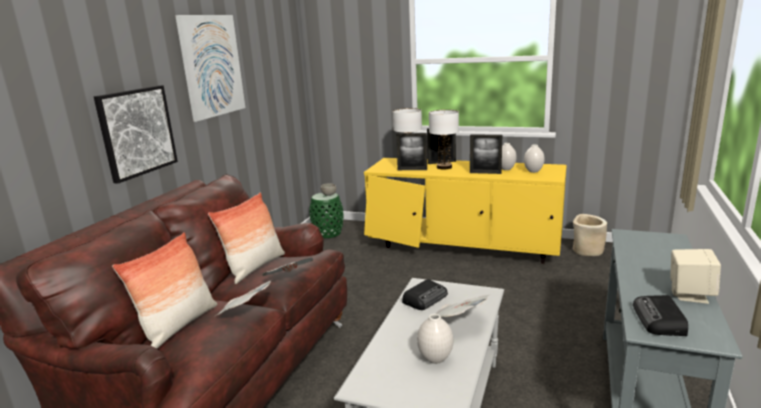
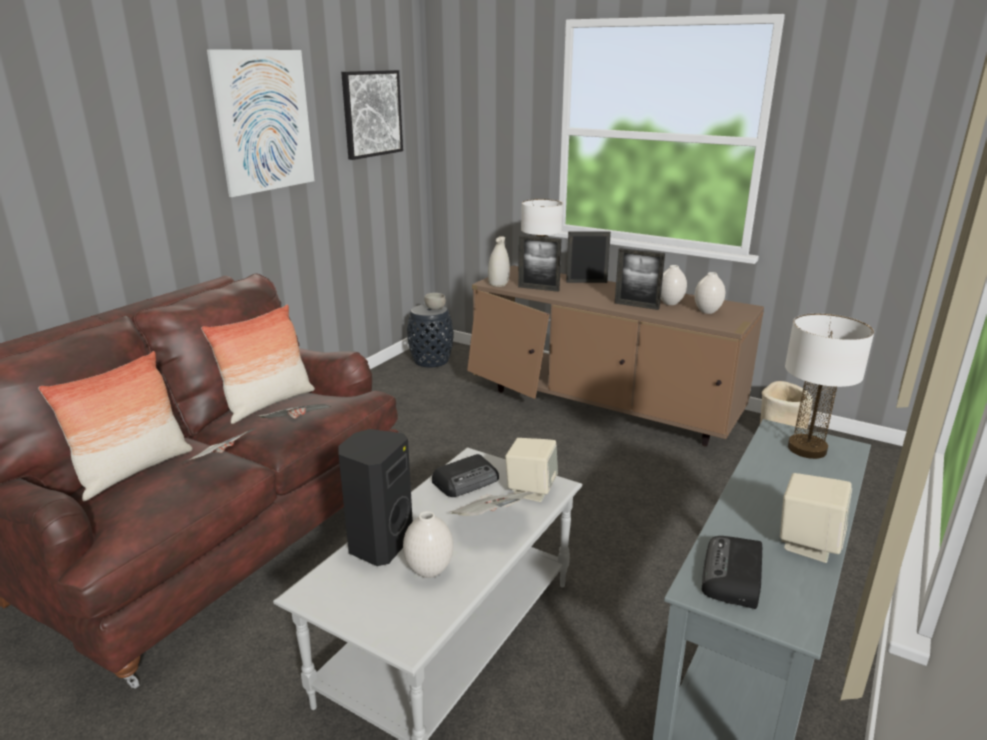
camera: 10 degrees right, 5 degrees up
(137, 132) = (138, 207): picture -> picture (372, 113)
(328, 233) = (431, 360): green stool -> black stool
(382, 169) = (498, 284): none -> white vase
(389, 348) = (378, 544): none -> black speaker
(444, 167) = (584, 290): table lamp -> table lamp (806, 449)
(461, 248) = (600, 407): yellow tv stand -> brown tv stand
(473, 297) = (531, 490): none -> beige speaker

